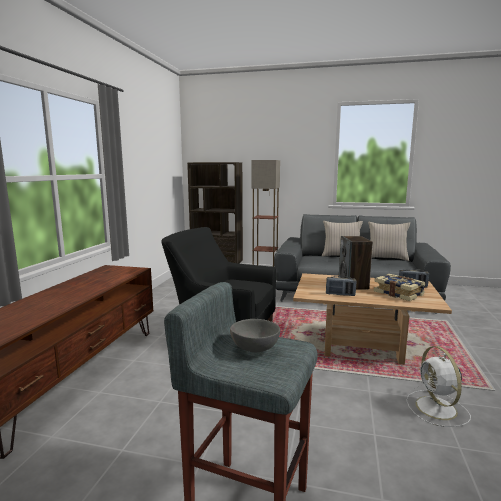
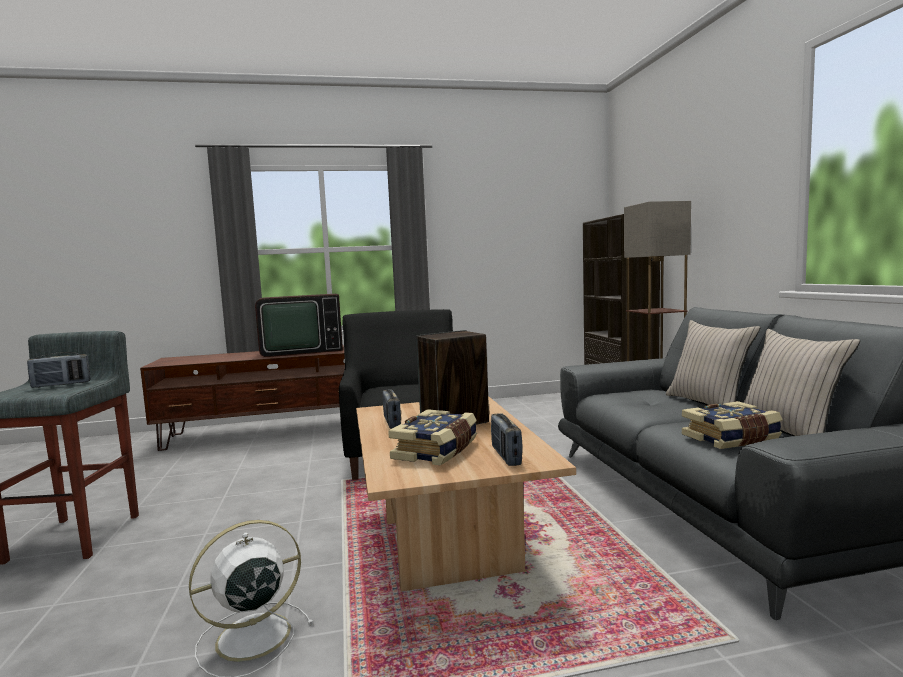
camera: 65 degrees right, 5 degrees down
(83, 284) = (300, 351): none -> television
(253, 348) = (61, 385): grey bowl -> radio
(390, 264) = (731, 439): none -> book

